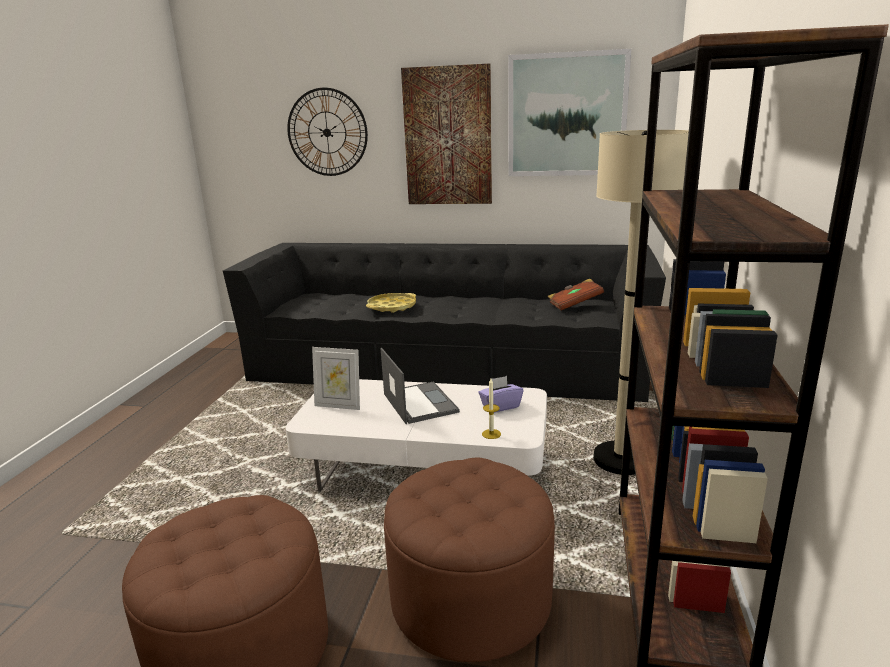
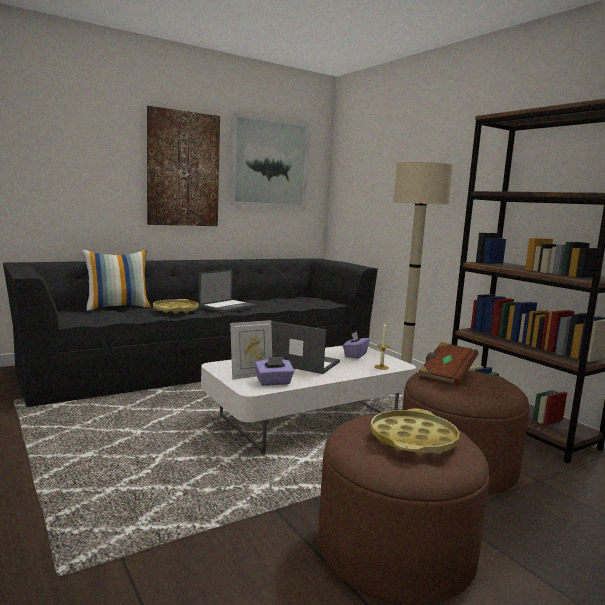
camera: 45 degrees left, 10 degrees down
(225, 545) = (413, 439): none -> yellow tray
(327, 132) = (67, 152): wall clock -> none
(339, 421) = (273, 382): none -> purple tissue box
(366, 293) = (118, 307): none -> pillow
(454, 308) = (228, 306): none -> laptop
(574, 304) = (302, 298): brown book -> brown book (446, 375)

